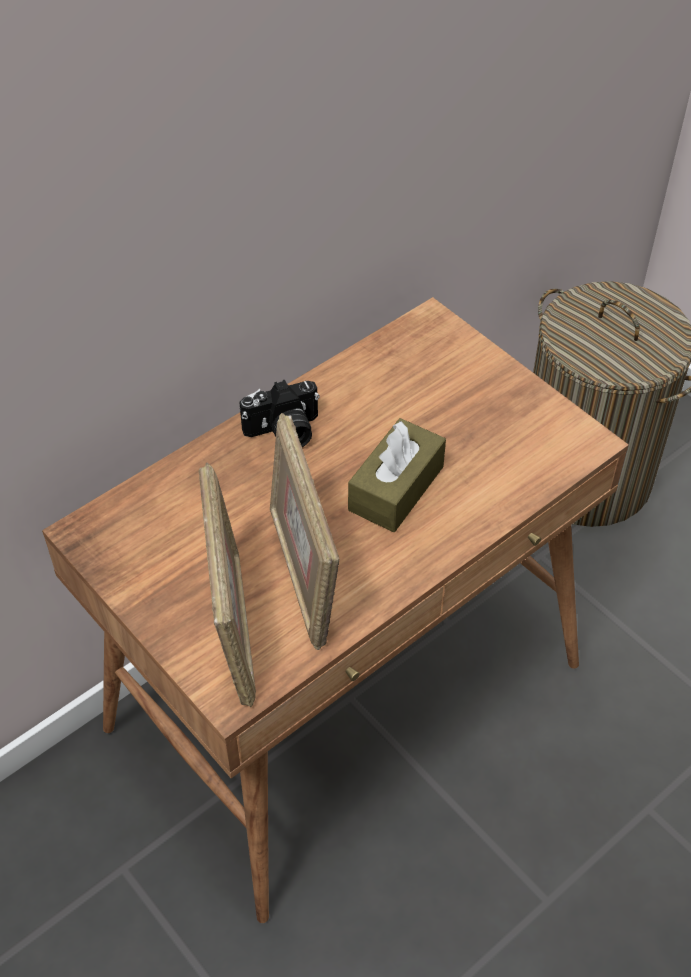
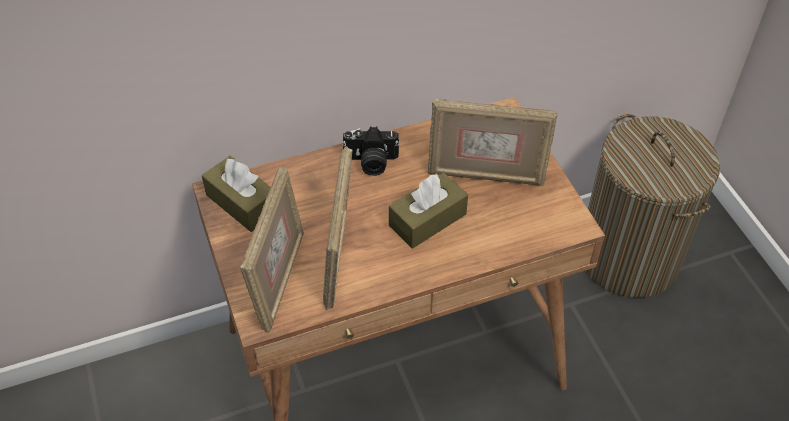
camera: 20 degrees right, 0 degrees up
(130, 537) = (242, 203): none -> brown tissue box
(444, 409) = (486, 175): none -> picture frame

